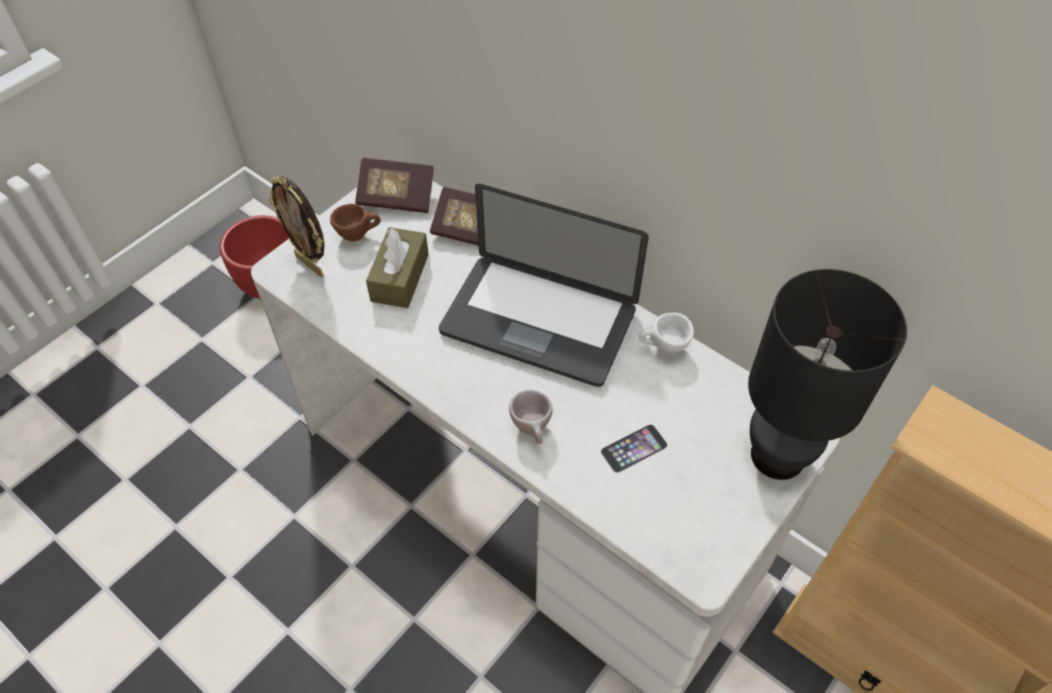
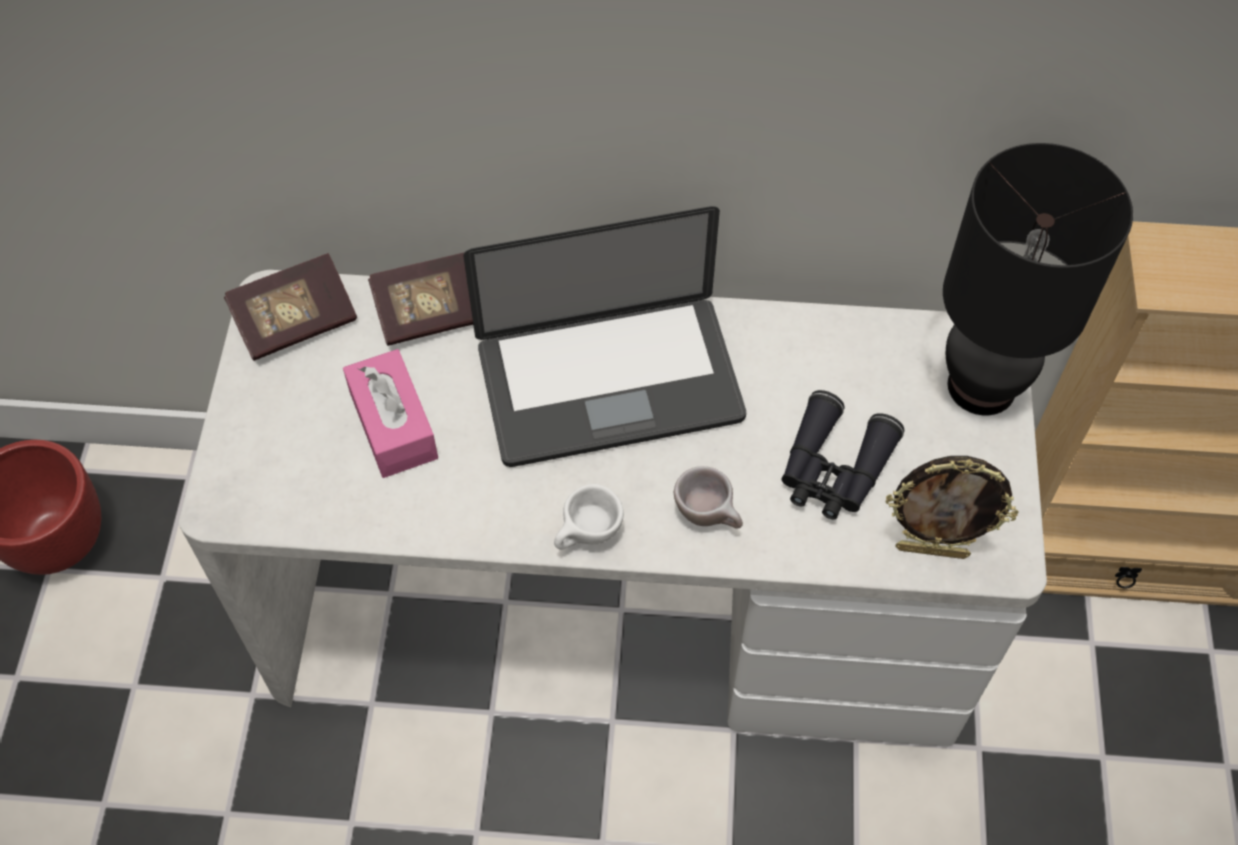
camera: 35 degrees left, 5 degrees up
(311, 265) = (260, 475): picture frame -> picture frame (932, 550)
(358, 235) = (289, 399): brown cup -> none
(400, 277) = (393, 425): brown tissue box -> pink tissue box
(634, 448) = (833, 469): phone -> black binoculars
(663, 348) = (773, 333): white cup -> white cup (587, 537)

